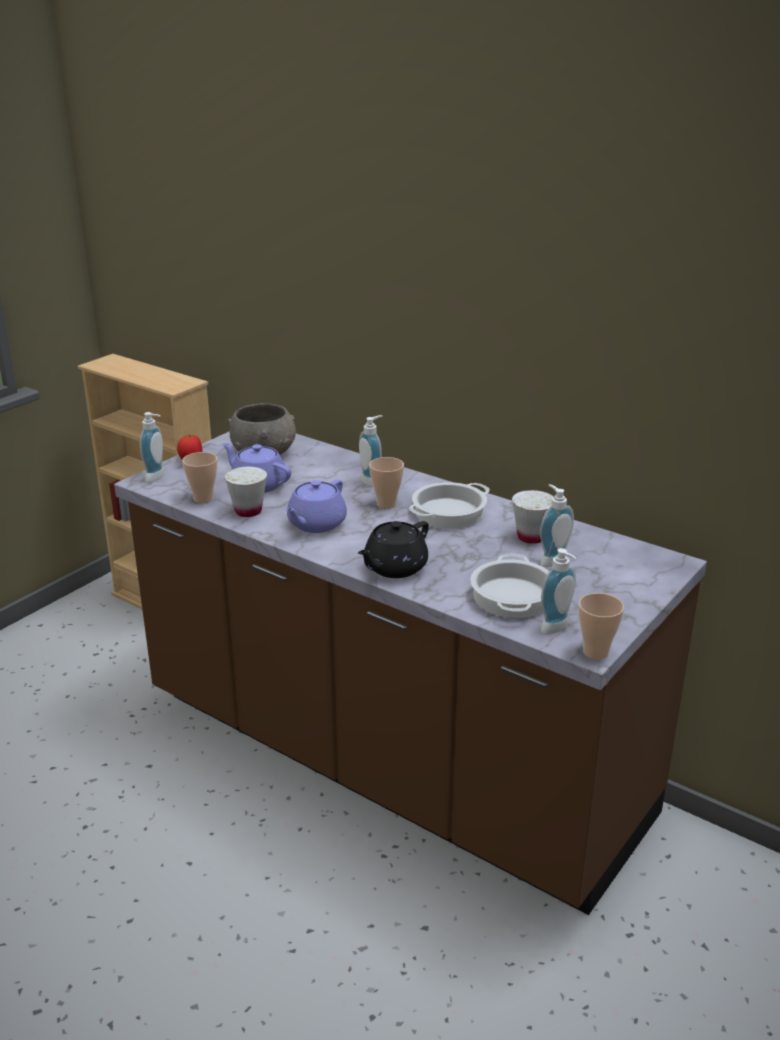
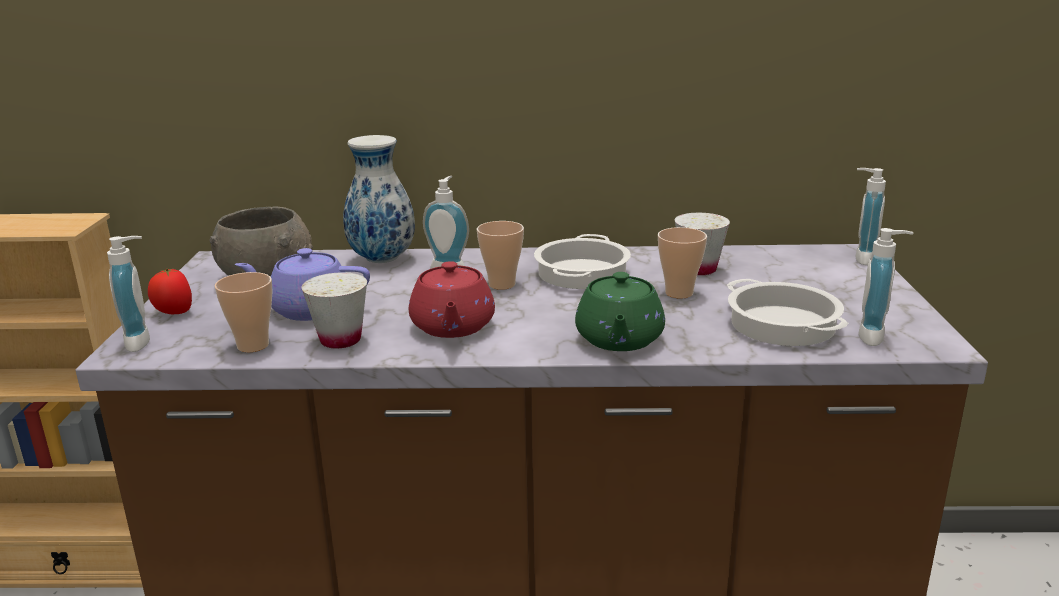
camera: 35 degrees left, 5 degrees down
(316, 524) = (452, 327): purple teapot -> red teapot
(344, 461) = (383, 259): none -> vase
(394, 568) = (619, 340): black teapot -> green teapot
(551, 560) = (753, 282): soap dispenser -> soap dispenser (860, 258)
(595, 652) = (946, 344): cup -> cup (679, 293)

